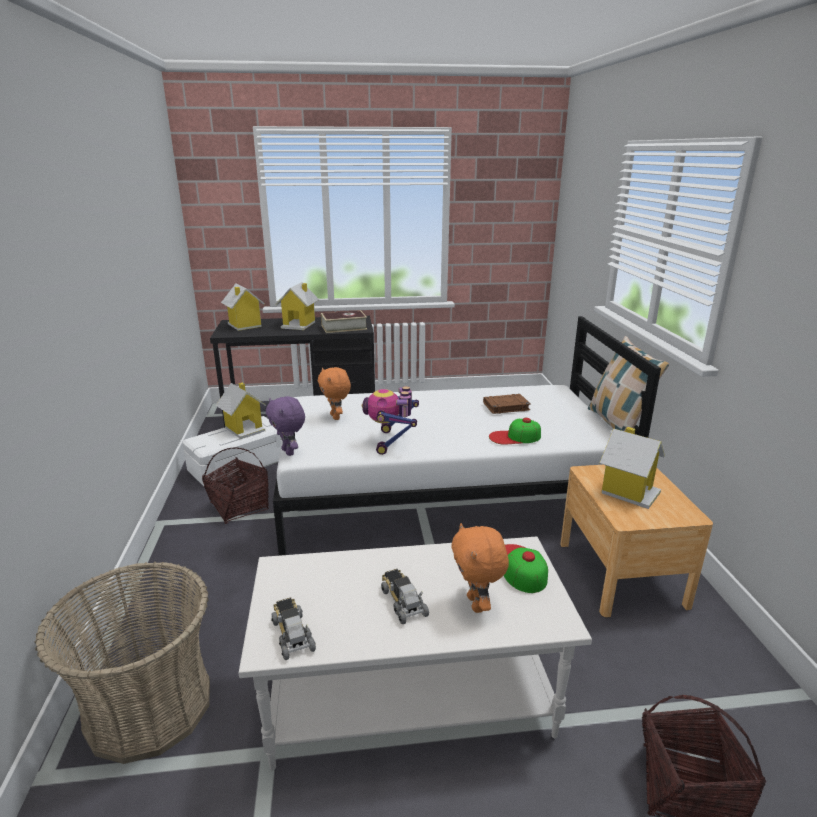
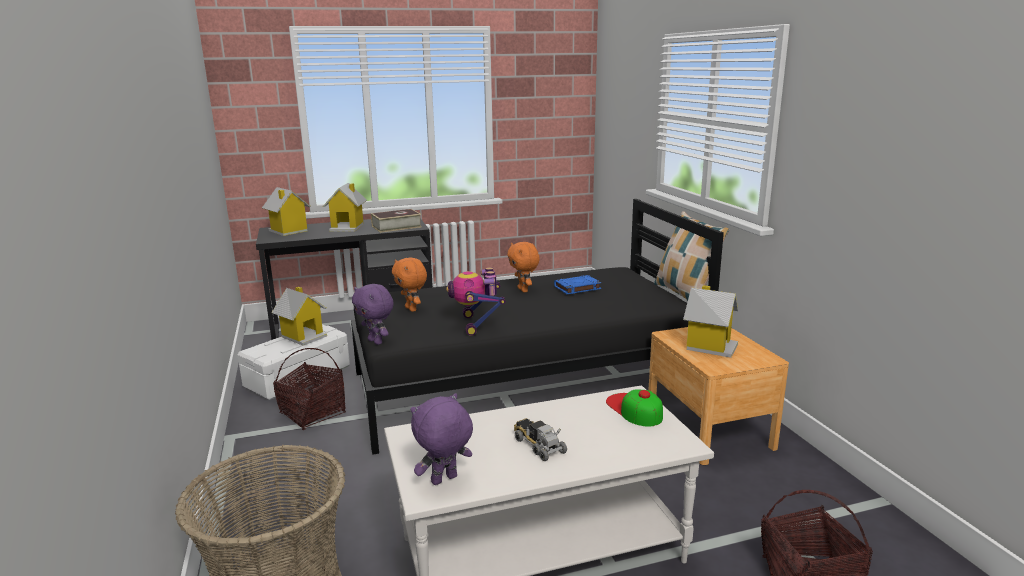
camera: 10 degrees left, 5 degrees down
(292, 634) = (444, 480): toy truck -> purple plush toy
(445, 496) = (525, 383): white bed -> black bed
(477, 604) = (606, 439): orange plush toy -> orange plush toy (524, 290)
(505, 407) = (577, 288): brown book -> blue book
(514, 437) = (595, 310): cap -> none

